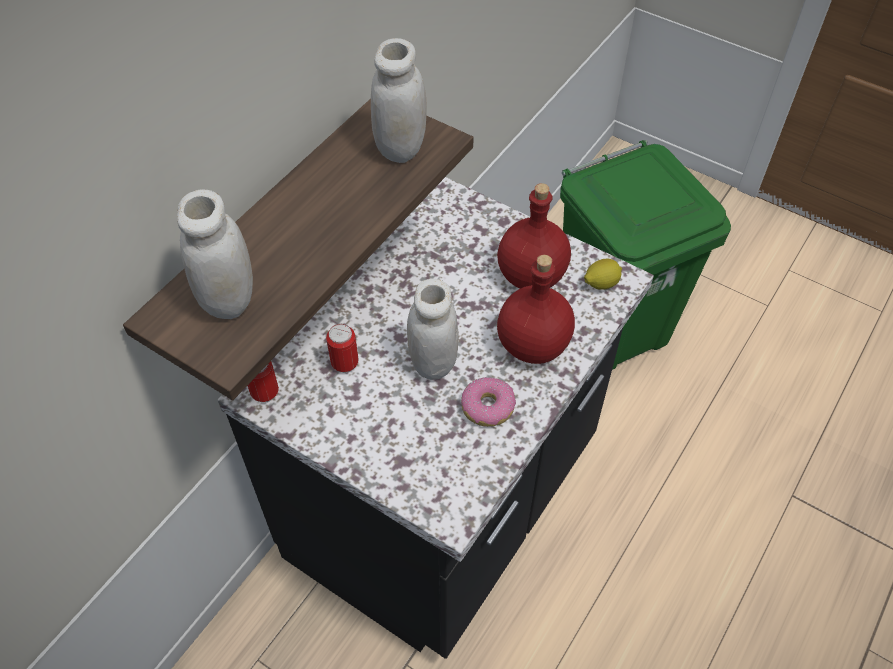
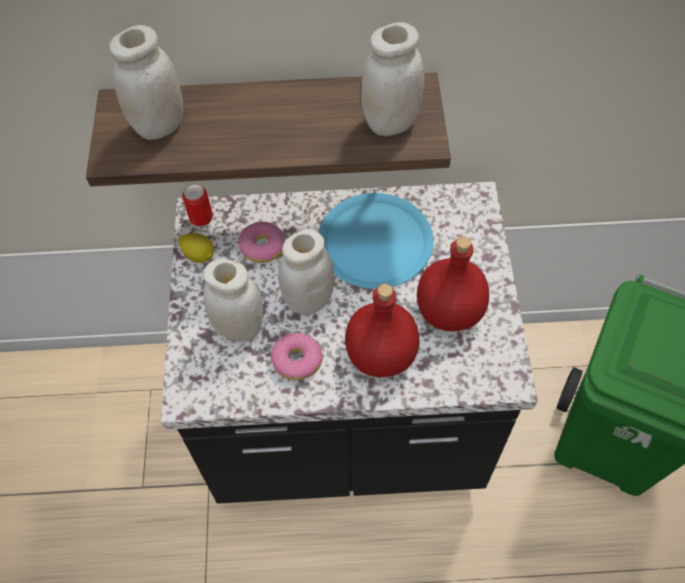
camera: 55 degrees right, 5 degrees up
(345, 364) = (262, 247): can -> donut
(415, 431) = (239, 327): none -> white jar
(418, 281) = (375, 241): none -> blue plate
(600, 284) = (488, 366): lemon -> lemon (199, 255)

